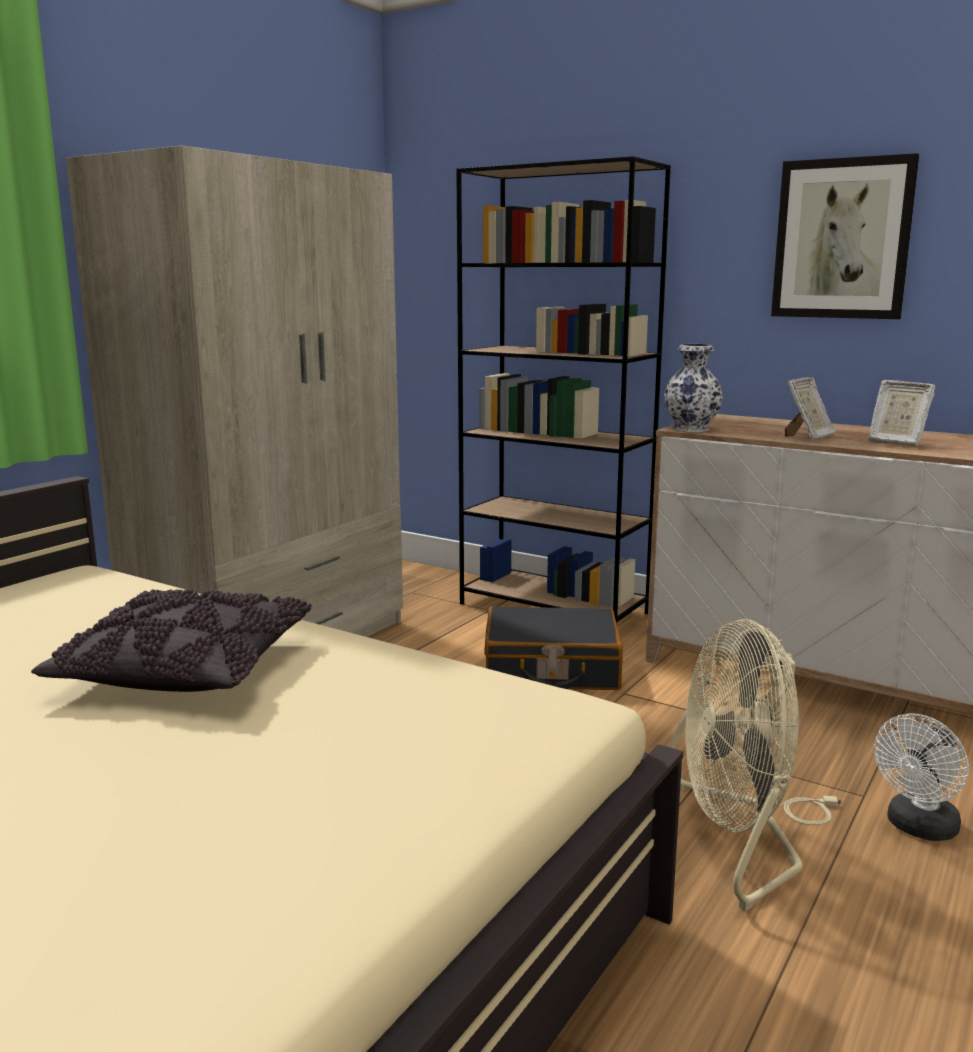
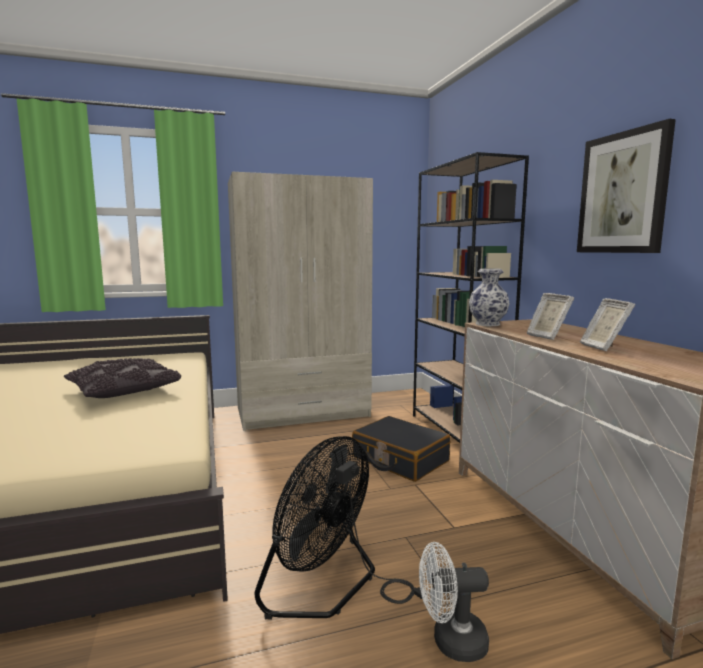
camera: 40 degrees right, 5 degrees down
(746, 834) = (340, 583): beige fan -> black fan
(808, 437) = (547, 337): picture frame -> picture frame turned 75 degrees clockwise

